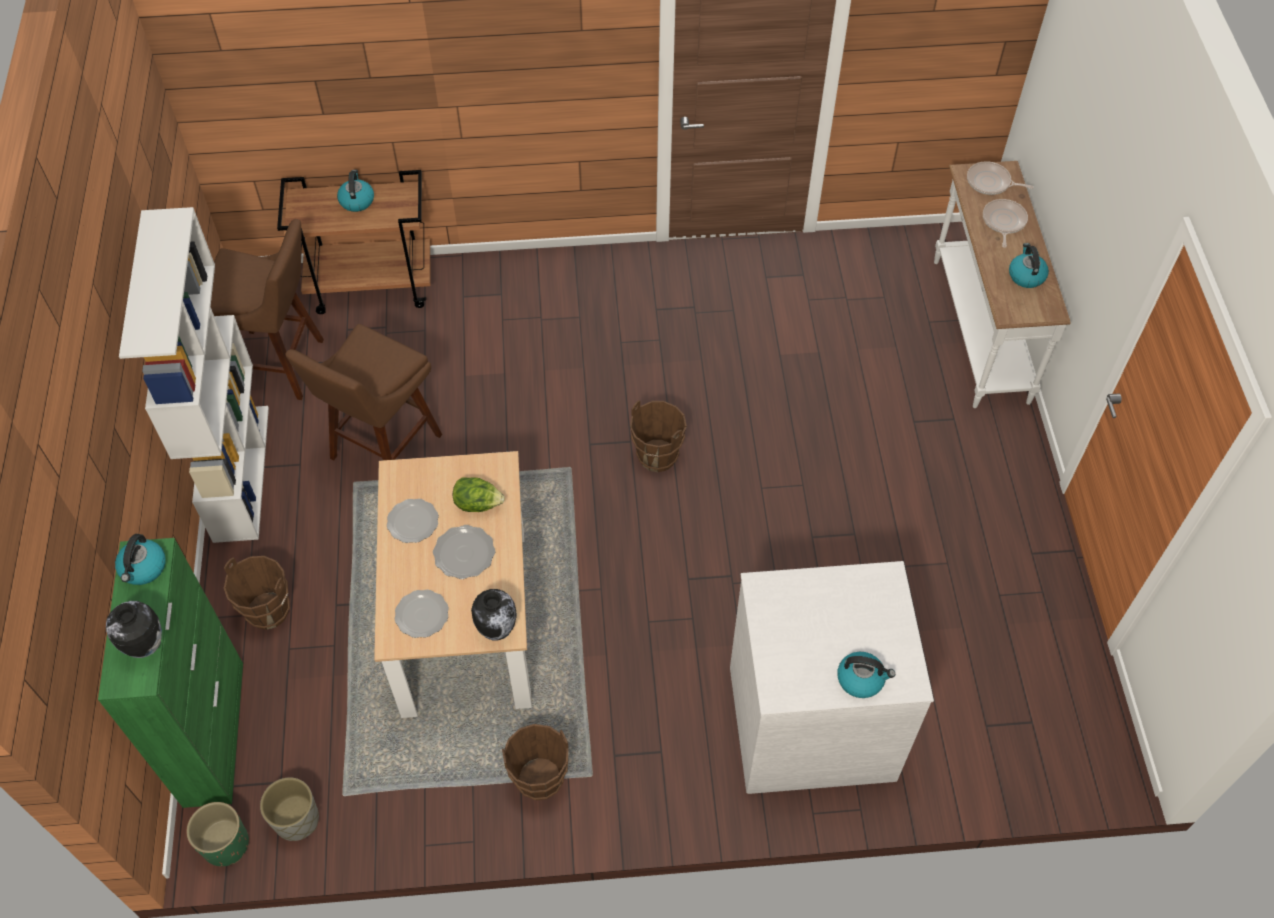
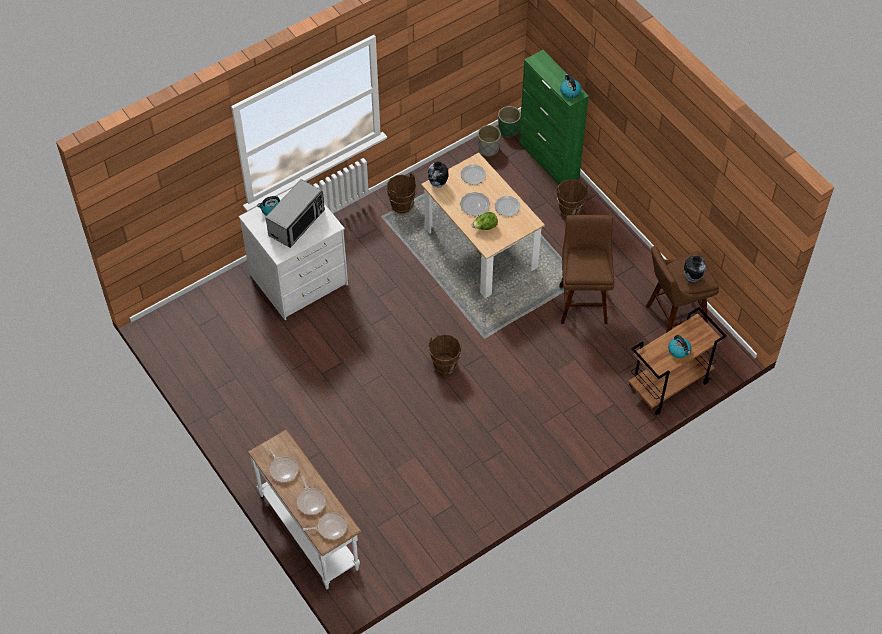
camera: 150 degrees right, 0 degrees up
(145, 646) = (543, 70): vase -> vase (692, 277)
(240, 472) = (640, 259): white bookcase -> none
(824, 626) = (297, 223): none -> microwave
(1026, 275) = (283, 469): kettle -> frying pan

